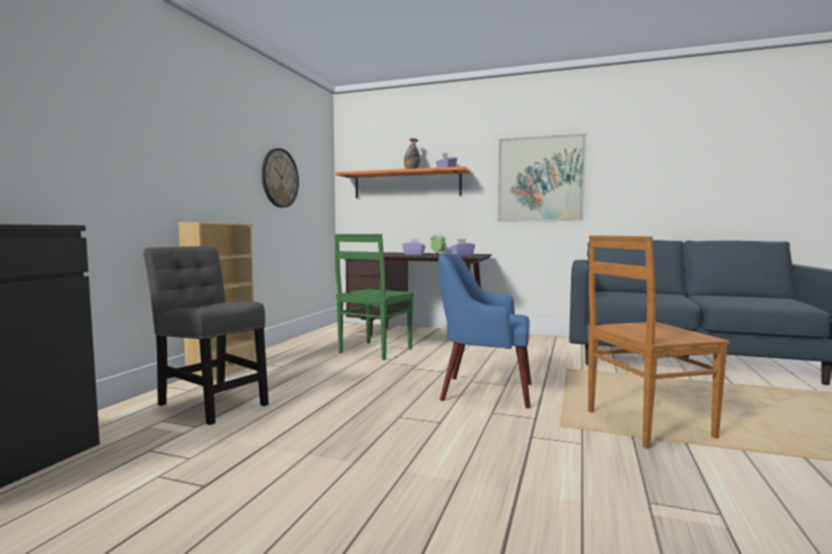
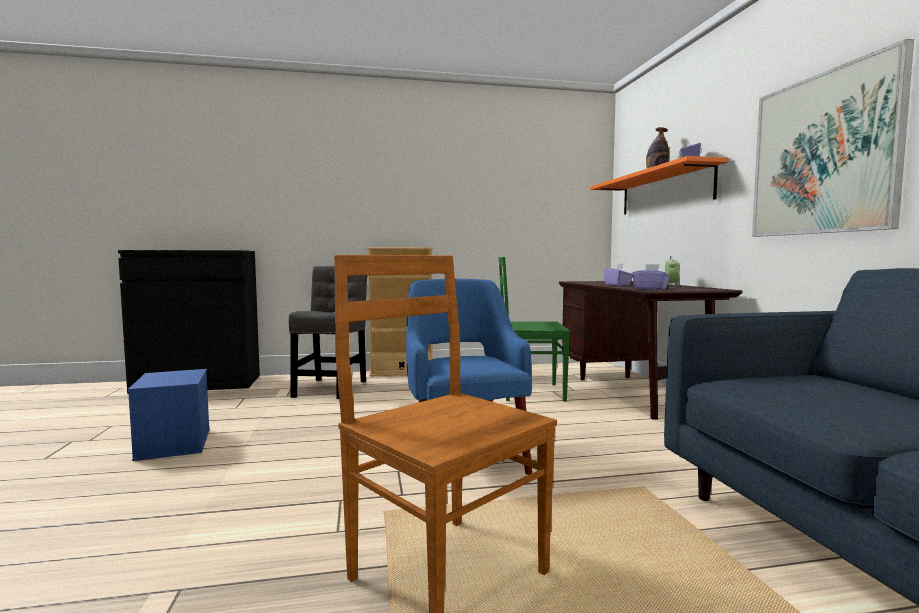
camera: 60 degrees right, 0 degrees up
(279, 178) = (505, 201): wall clock -> none
(287, 503) = (173, 444): none -> blue storage box

